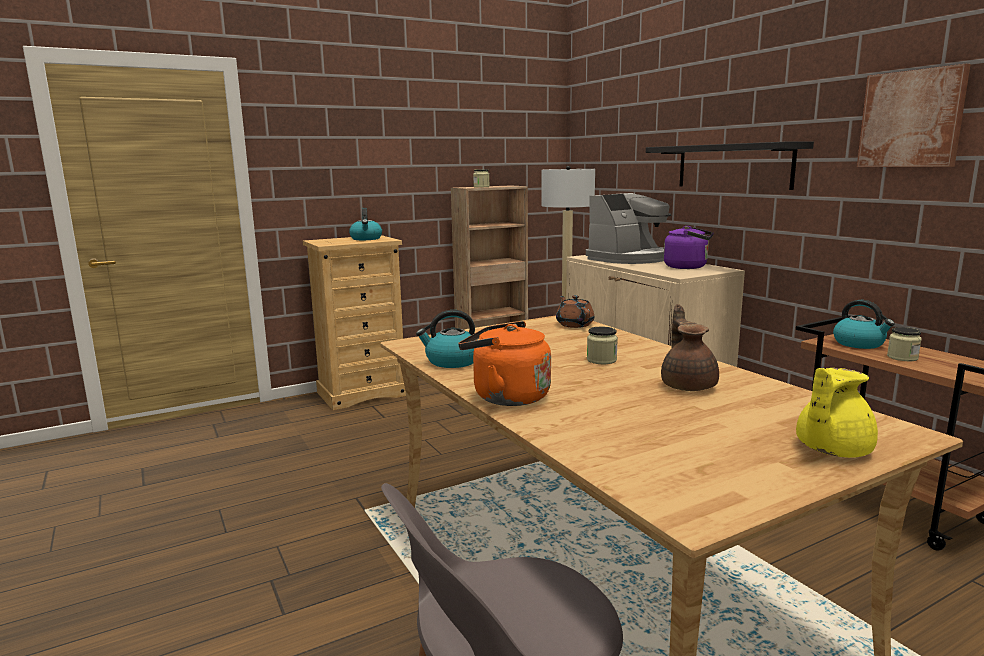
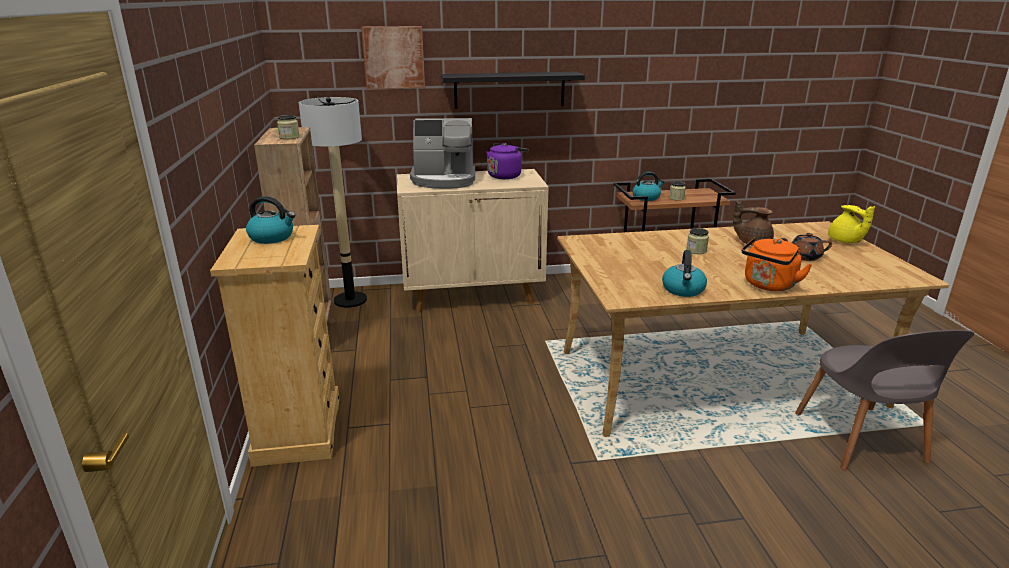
camera: 70 degrees left, 10 degrees up
(574, 324) = (597, 240): brown teapot -> brown teapot (803, 257)
(630, 259) = (444, 180): coffee machine -> coffee machine turned 105 degrees clockwise
(911, 119) = (638, 59): picture -> picture (393, 57)

